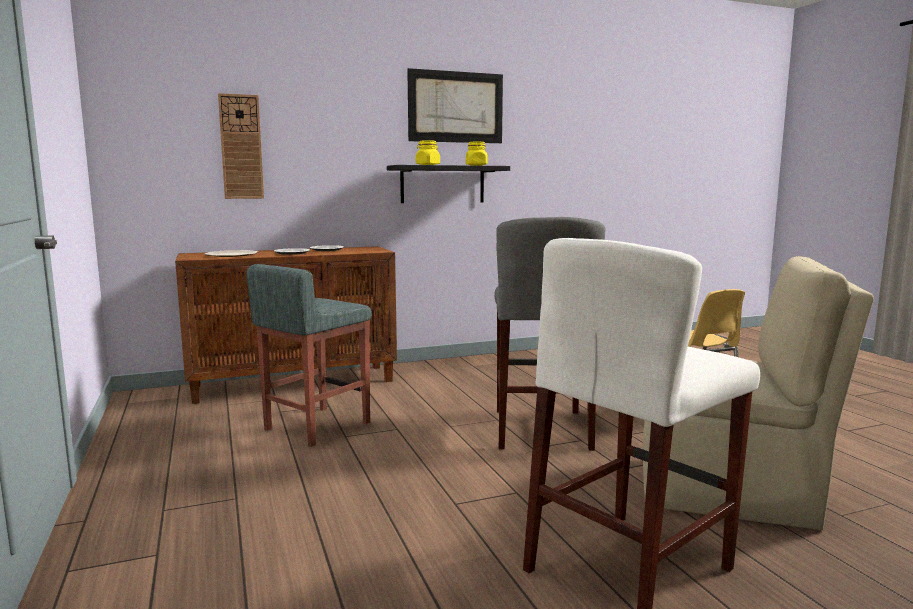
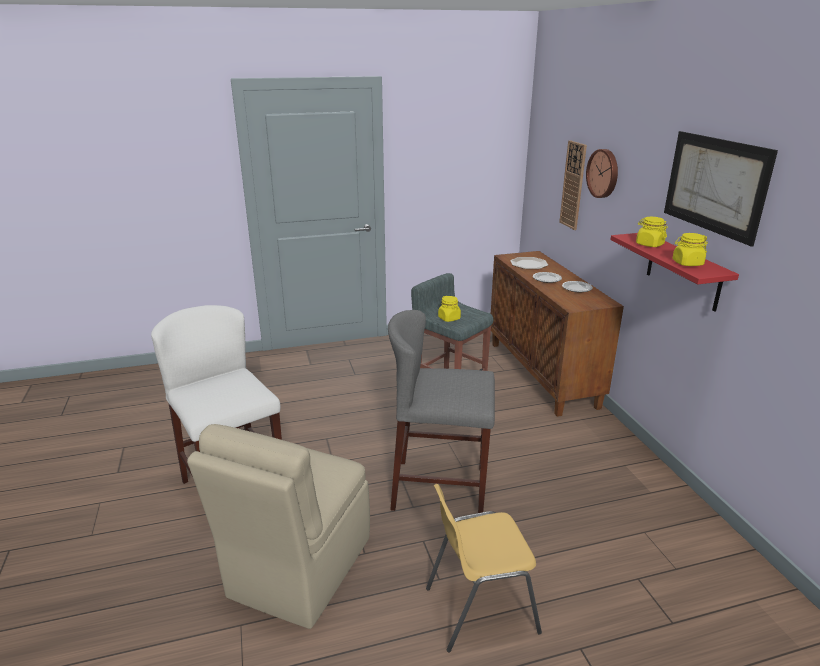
camera: 95 degrees right, 15 degrees up
(302, 122) = (604, 173): none -> wall clock
(330, 306) = (449, 318): none -> yellow jar
(442, 184) = (683, 271): black shelf -> red shelf

